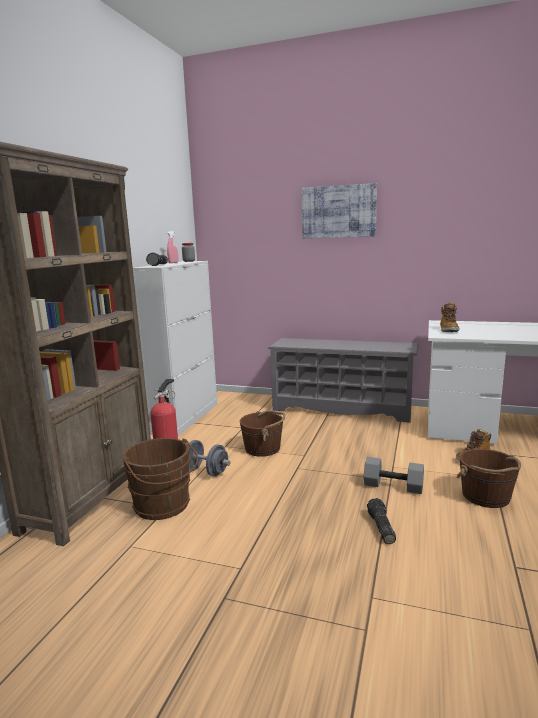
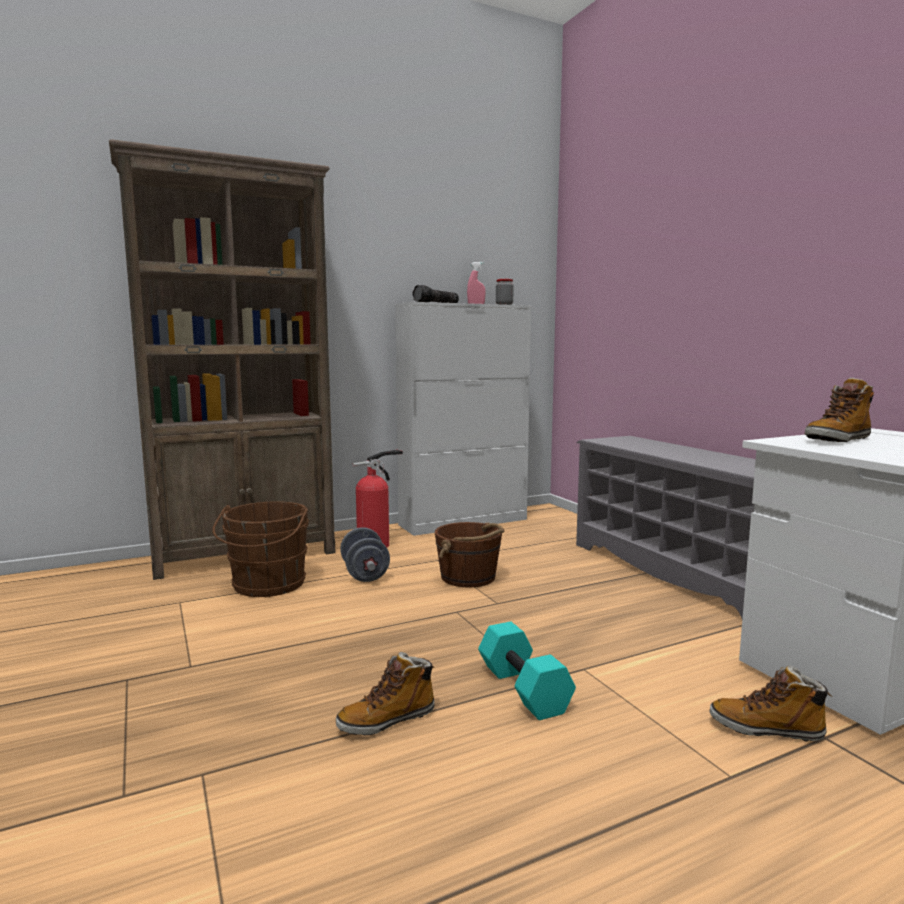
camera: 45 degrees right, 5 degrees down
(338, 212) = (727, 213): picture -> none
(380, 528) = (387, 720): flashlight -> boot
(394, 485) = (525, 689): grey dumbbell -> turquoise dumbbell
(486, 496) = (643, 789): brown bucket -> none

